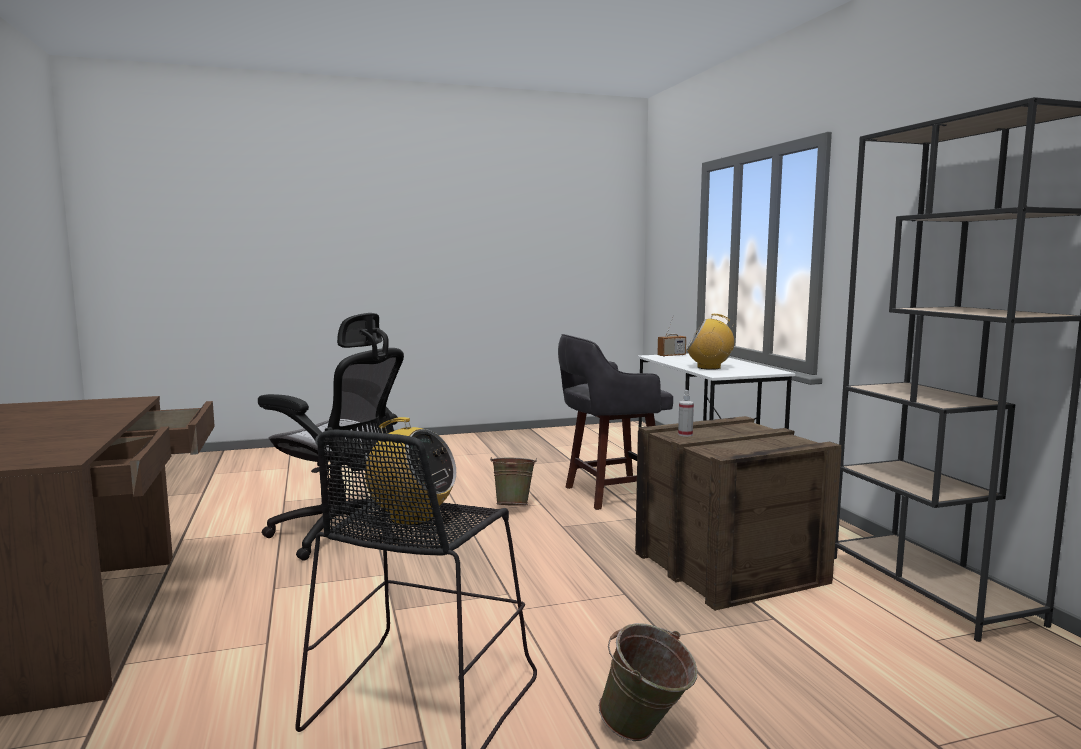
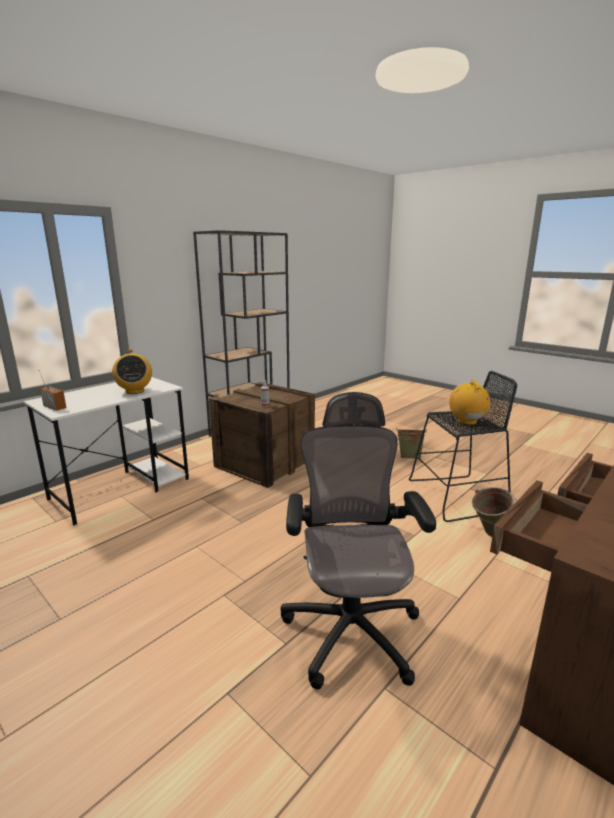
camera: 120 degrees left, 10 degrees up
(513, 506) = (209, 558): green bucket -> green bucket (489, 535)
(610, 494) = (153, 522): grey stool -> none

